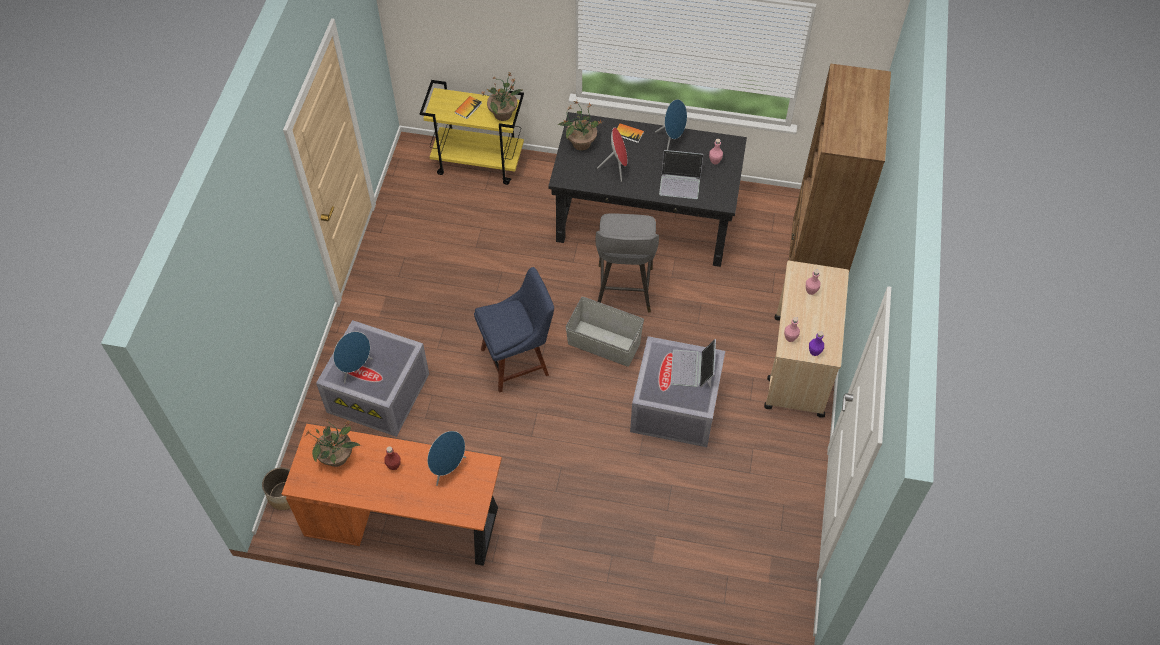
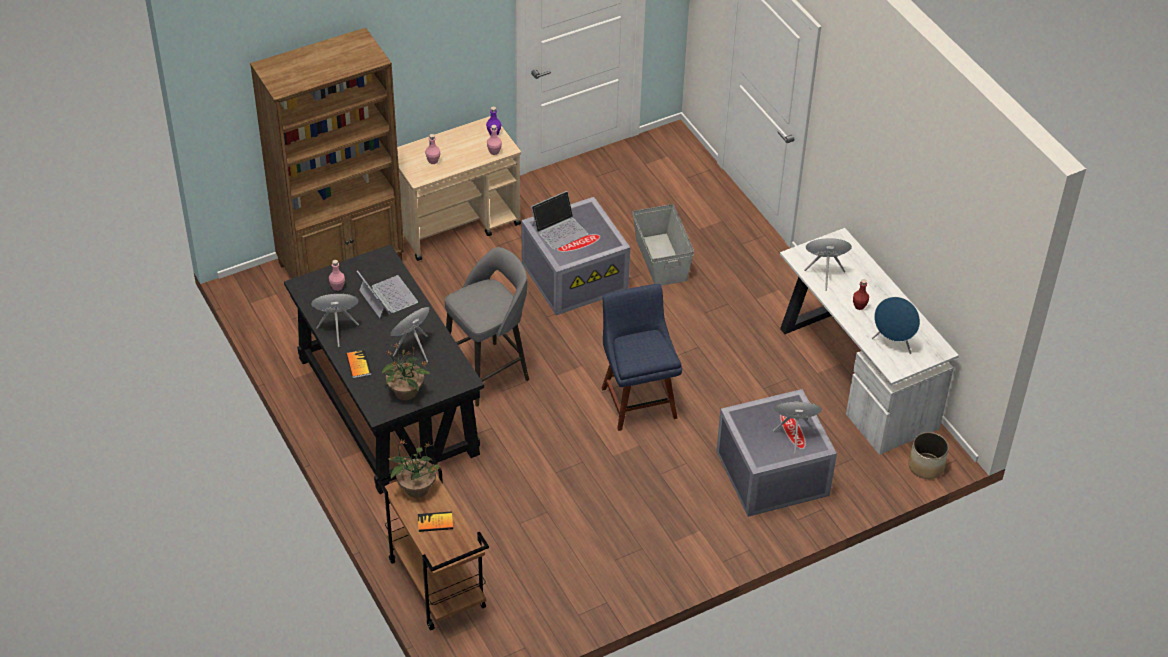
camera: 130 degrees left, 10 degrees down
(337, 457) = (893, 343): potted plant -> blue speaker
(405, 521) = (855, 375): orange desk -> white desk
(479, 162) = (435, 583): yellow cart -> brown cart
(518, 360) = (637, 399): blue chair -> blue chair turned 45 degrees clockwise
(604, 344) = (560, 353): grey storage box -> grey storage box (661, 259)

